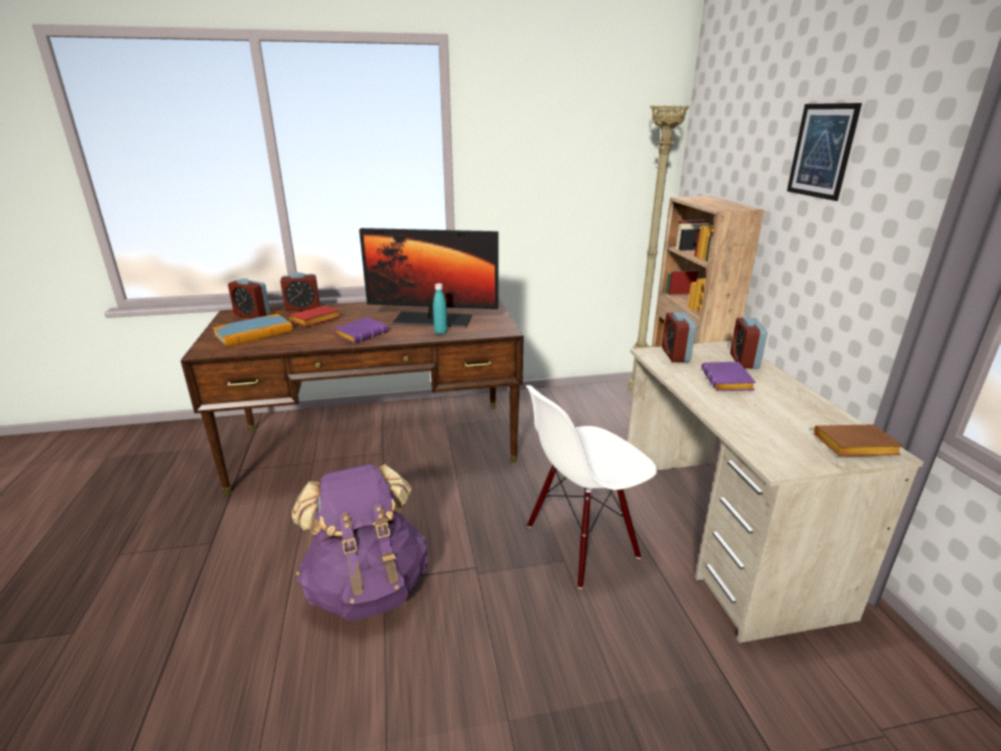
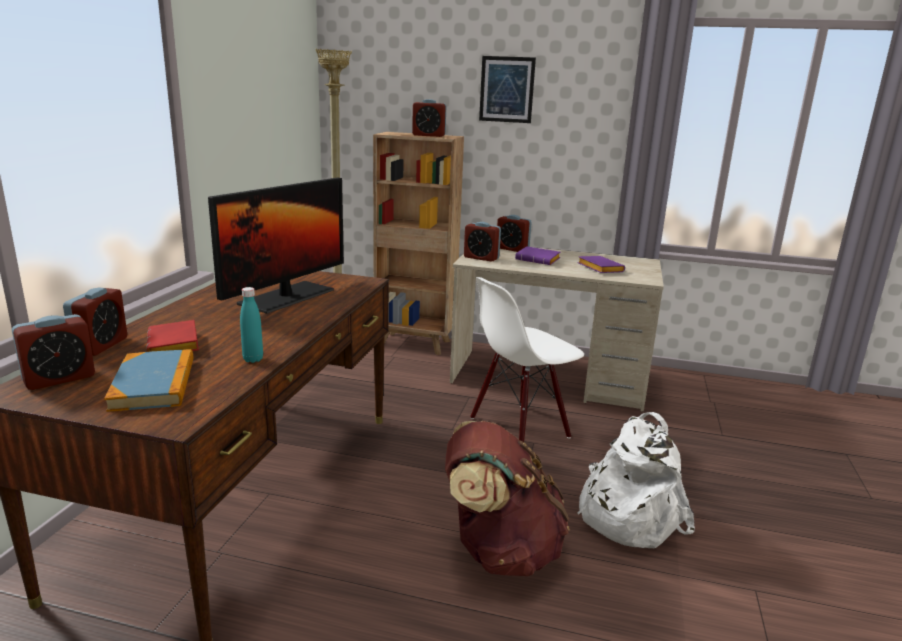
camera: 65 degrees left, 5 degrees down
(362, 334) = (275, 330): purple book -> purple book (598, 268)
(367, 586) = (499, 551): purple backpack -> brown backpack
(441, 332) = (331, 300): turquoise bottle -> turquoise bottle (253, 359)
(475, 671) = (626, 515): none -> white backpack
(581, 543) = (519, 429): white chair -> white chair turned 60 degrees clockwise
(718, 204) = (428, 135): none -> alarm clock
(853, 447) = (639, 264): brown book -> none

